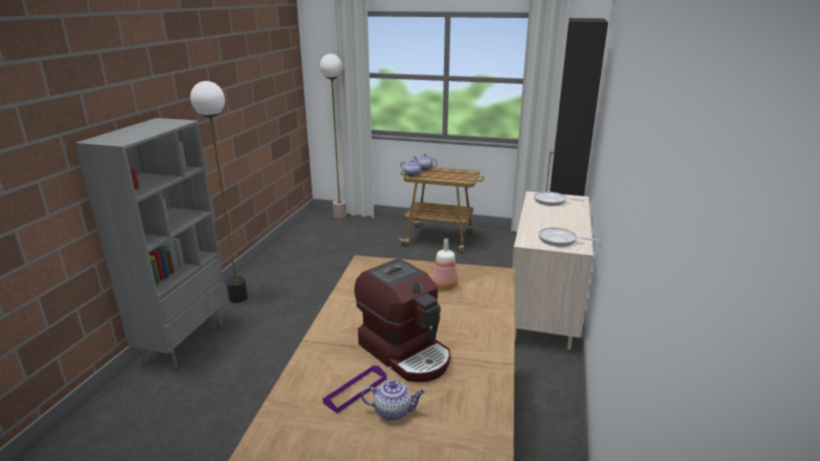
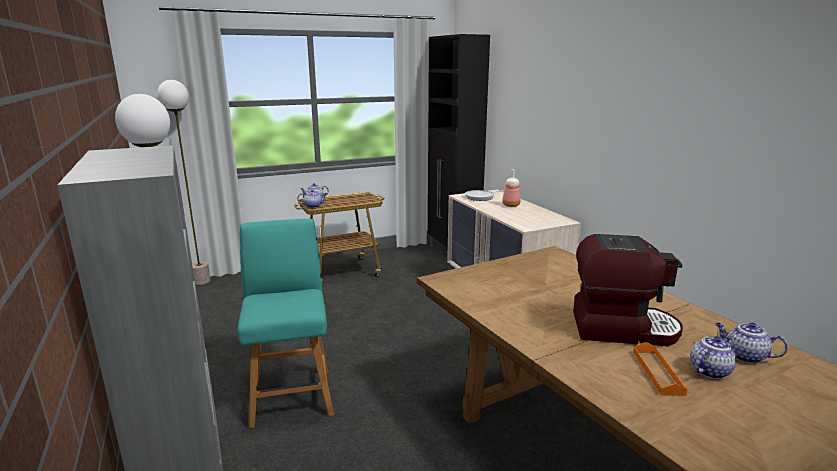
camera: 40 degrees left, 5 degrees down
(292, 314) = (291, 394): none -> turquoise chair
(355, 391) = (657, 372): purple tray -> orange tray
(444, 286) = (540, 274): bottle -> bottle (511, 205)
(447, 420) = (744, 356): none -> teapot
(560, 240) = (542, 219): frying pan -> none

